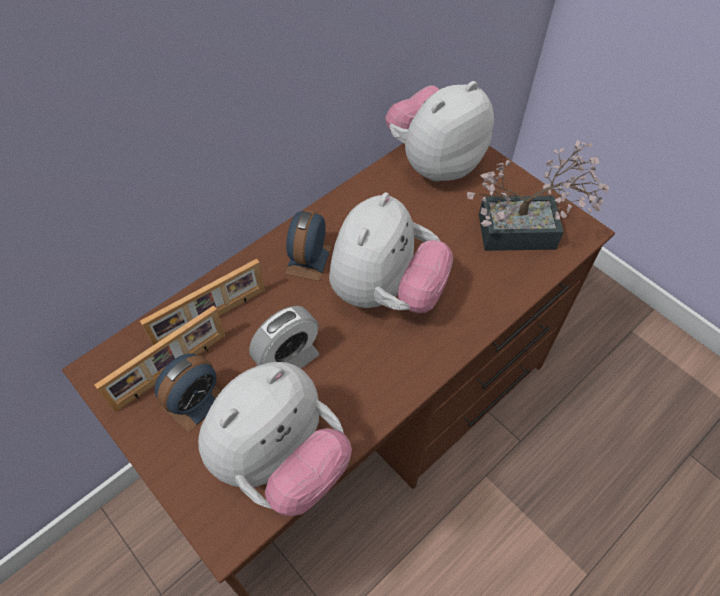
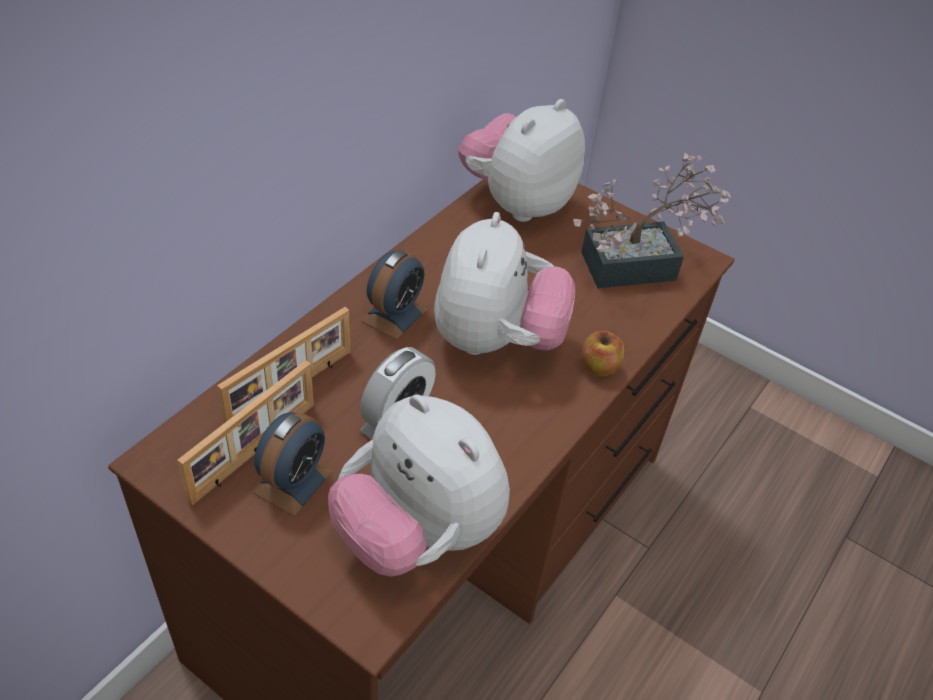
camera: 15 degrees left, 10 degrees down
(281, 461) = (417, 533): plush toy -> plush toy turned 105 degrees clockwise
(308, 260) = (394, 315): alarm clock -> alarm clock turned 150 degrees counterclockwise
(467, 326) = (599, 367): none -> apple

